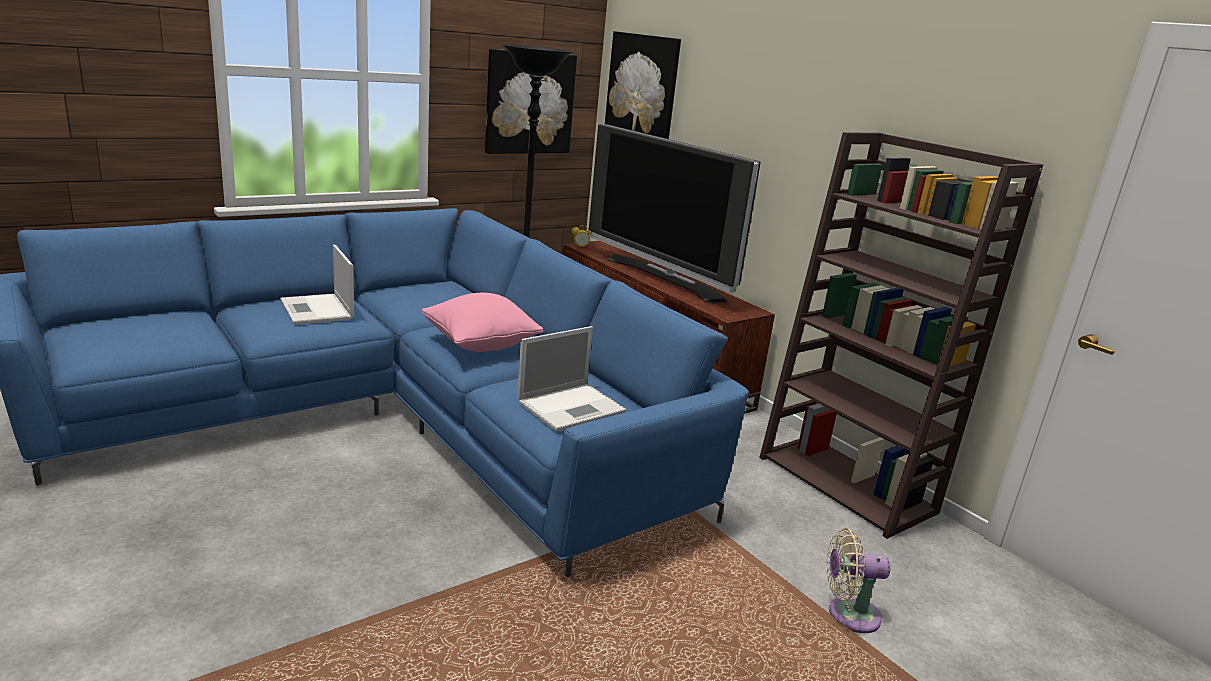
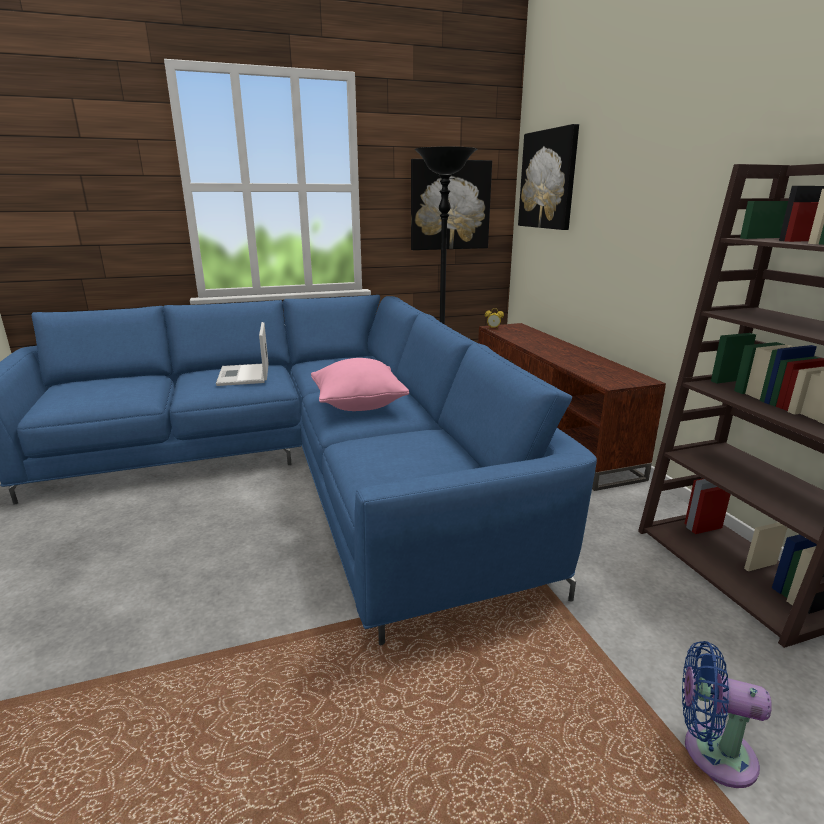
camera: 20 degrees right, 0 degrees up
(572, 407) = (408, 466): laptop -> none
(664, 278) = (559, 351): television -> none
(848, 614) = (711, 752): beige fan -> blue fan

